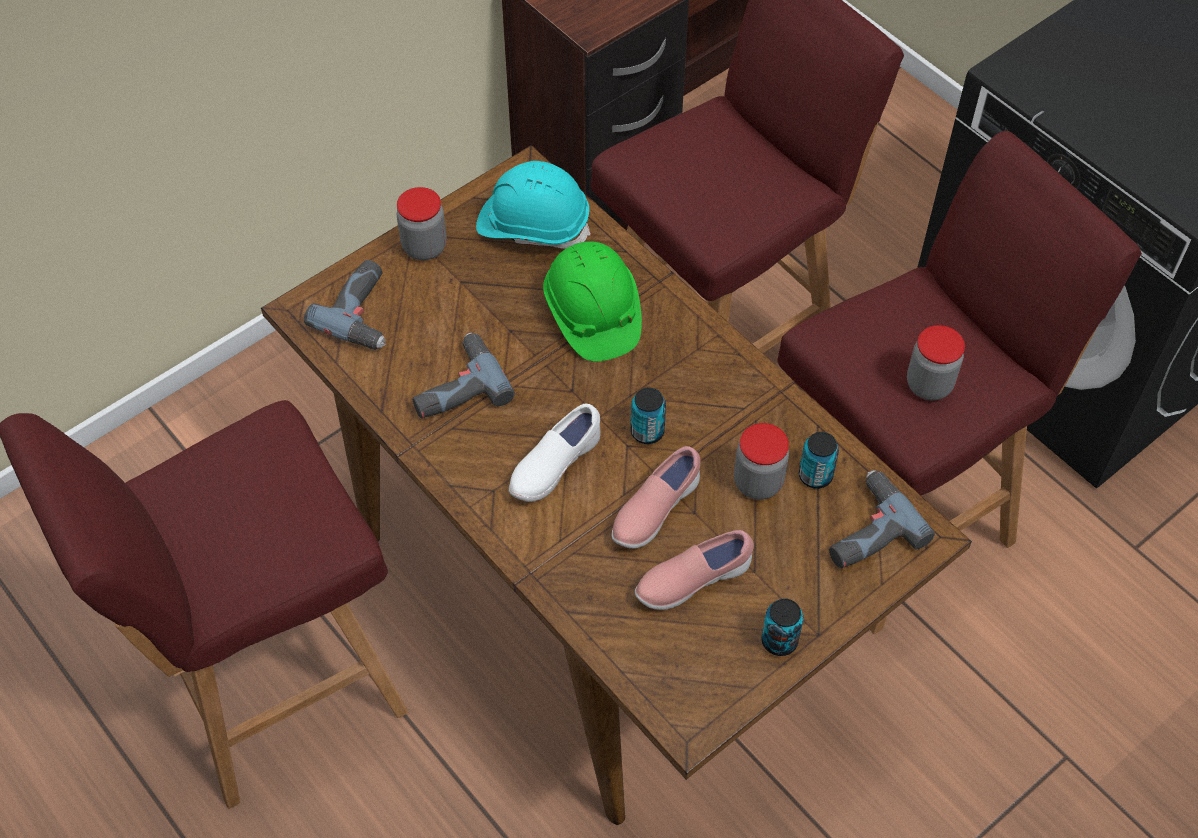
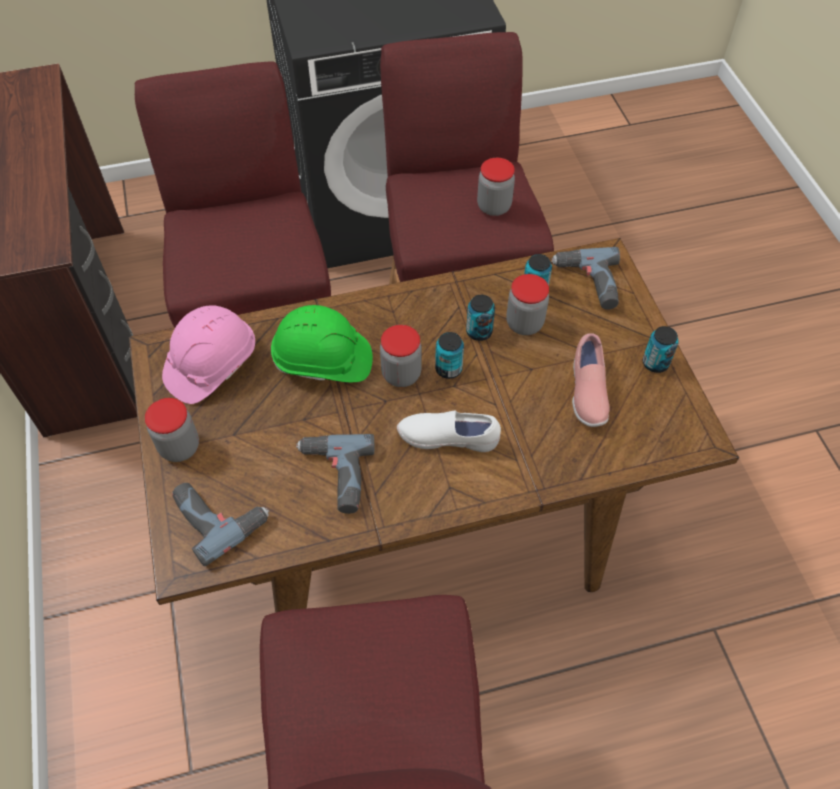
camera: 65 degrees left, 0 degrees up
(533, 225) = (211, 365): turquoise hard hat -> pink hard hat
(554, 466) = (448, 438): white shoe -> white shoe turned 120 degrees clockwise
(614, 391) = (401, 374): none -> jar
(654, 510) = (518, 391): pink shoe -> none
(718, 441) = (479, 332): none -> can

